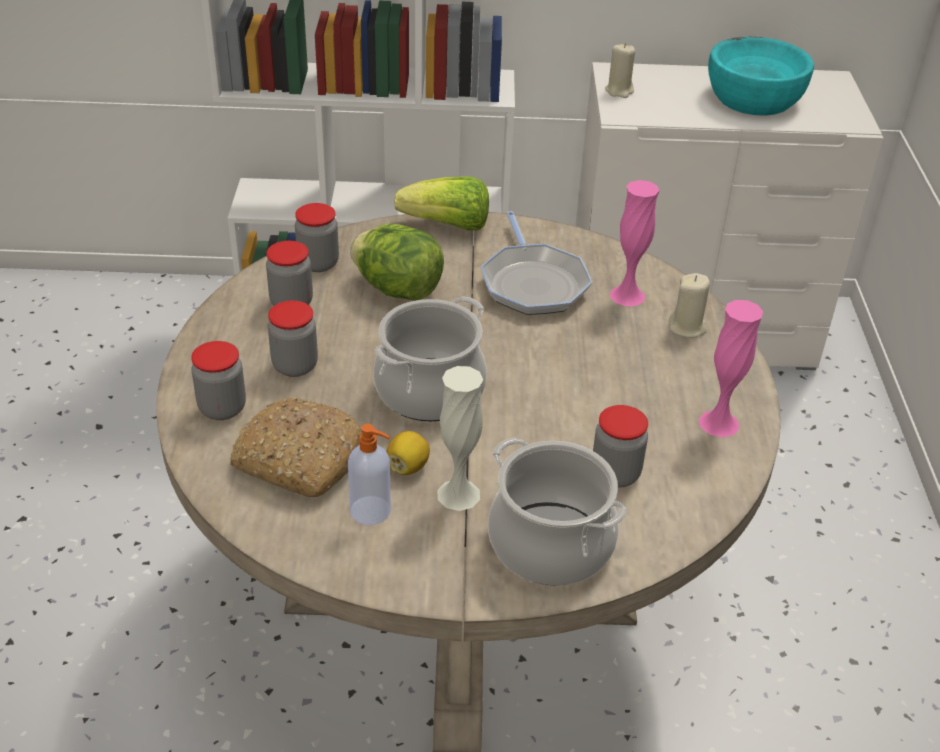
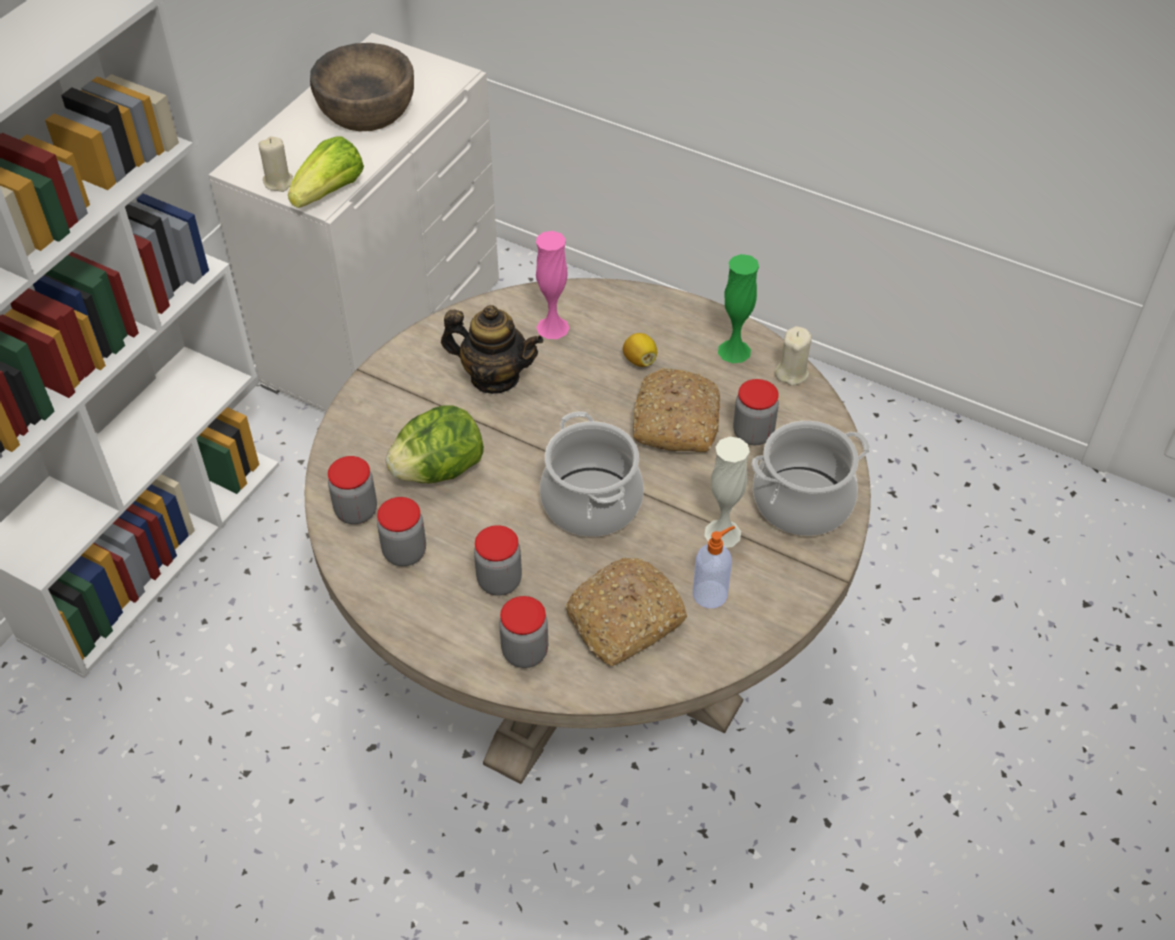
camera: 60 degrees left, 10 degrees up
(408, 466) = (674, 552): lemon -> lemon (639, 360)
(447, 226) = (366, 396): lettuce -> lettuce (330, 192)
(533, 283) = (494, 377): frying pan -> teapot
(582, 411) = (674, 420): none -> bread
(687, 327) = (616, 313): beige candle -> beige candle (791, 373)
(719, 423) = (734, 351): pink vase -> green vase
(753, 98) = (366, 109): turquoise bowl -> brown bowl

